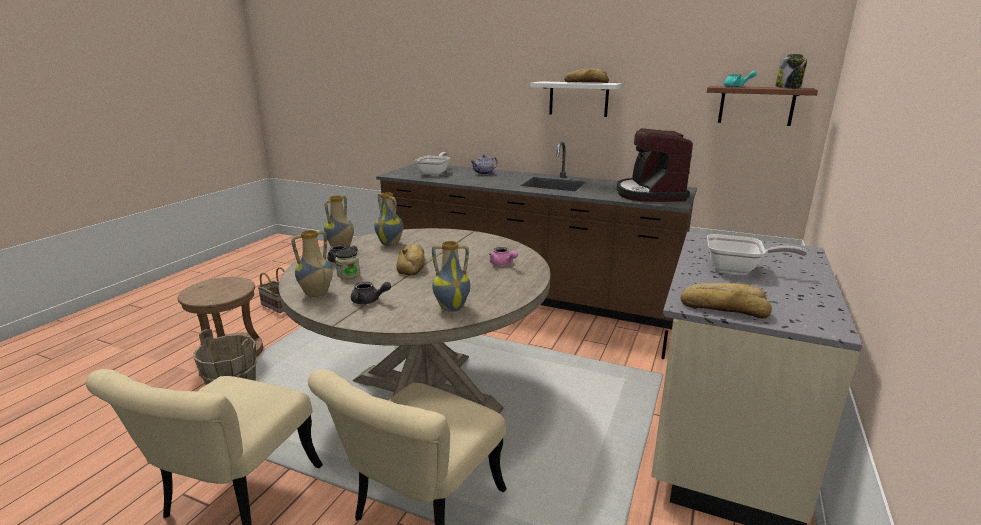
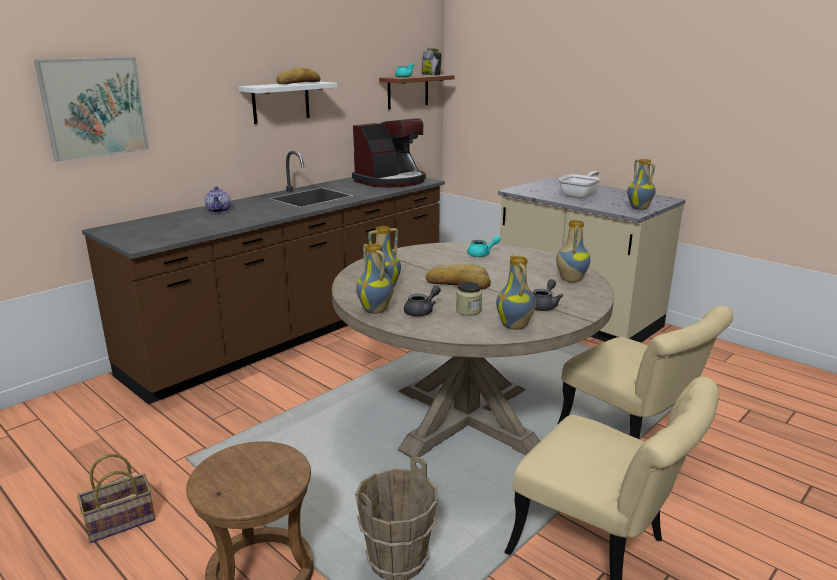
camera: 70 degrees left, 0 degrees up
(435, 172) = (171, 227): frying pan -> none
(436, 87) = (94, 107): none -> picture
(503, 264) = (482, 254): pink teapot -> turquoise teapot
(650, 194) = (391, 181): coffee machine -> coffee machine turned 60 degrees counterclockwise
(724, 307) = (639, 208): bread -> vase

